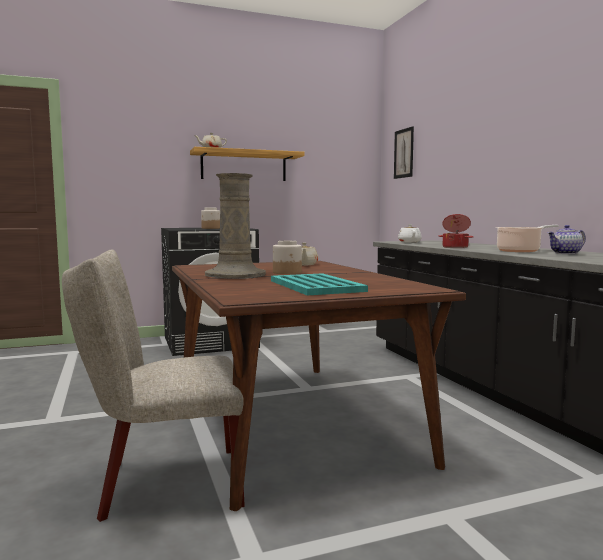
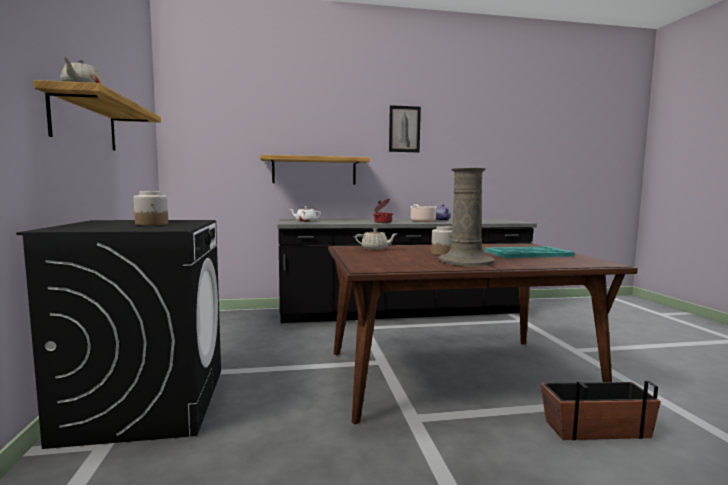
camera: 80 degrees left, 0 degrees up
(162, 484) = (596, 428): beige chair -> planter
(404, 153) = (210, 134): picture -> picture (404, 129)
(468, 182) = (314, 171): none -> shelf

